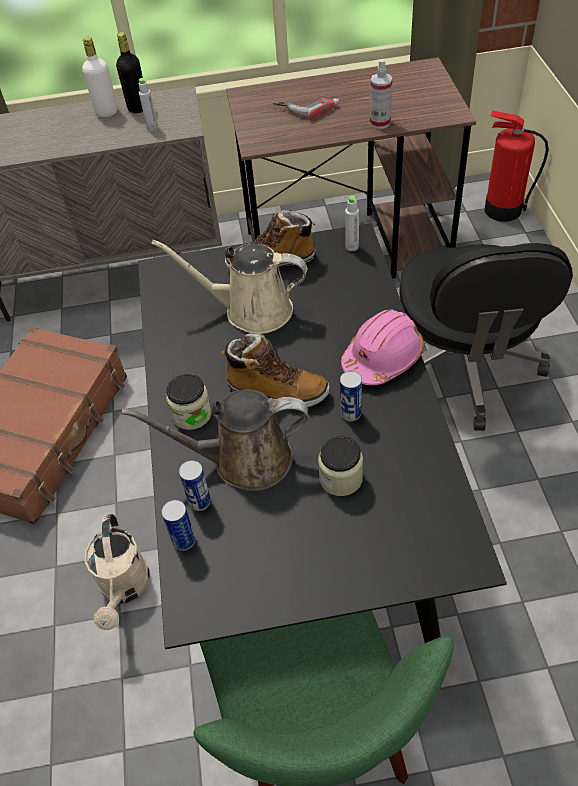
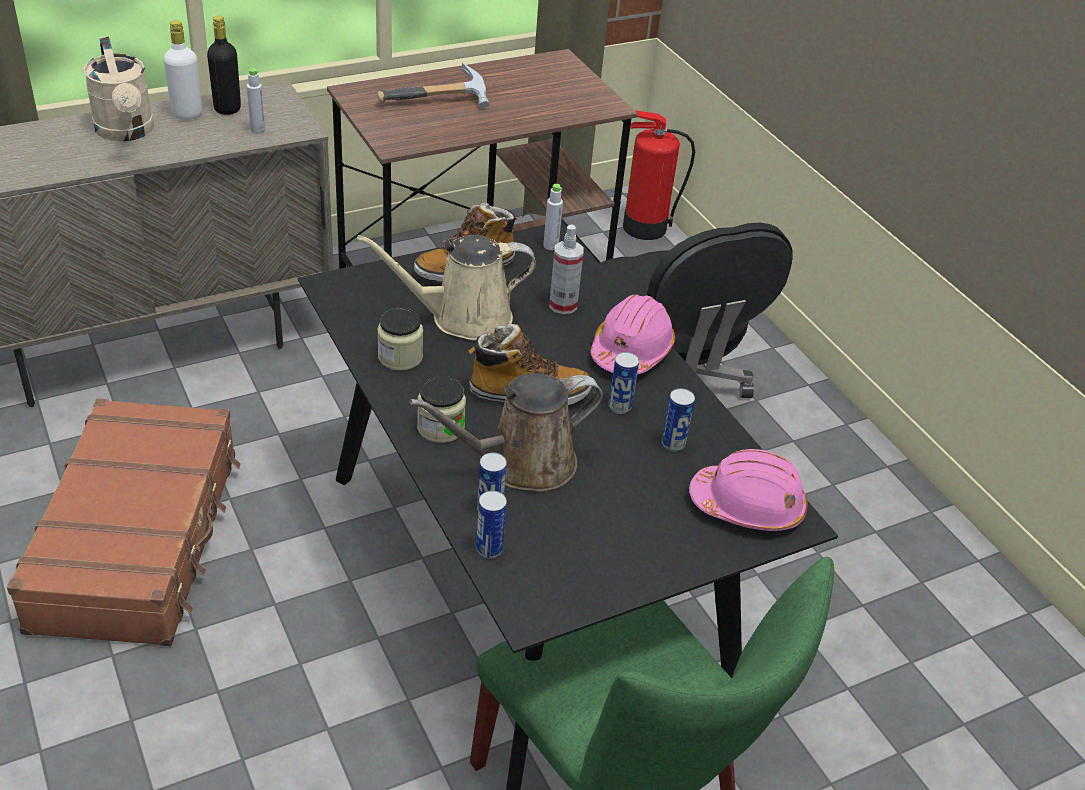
camera: 25 degrees left, 10 degrees down
(124, 589) = (324, 699): beige watering can -> beige watering can (126, 132)
(307, 106) = (437, 103): power drill -> hammer
(341, 478) = (635, 467): jar -> jar (400, 357)
(380, 123) = (531, 118): spray bottle -> spray bottle (563, 305)
(384, 458) = (673, 444): none -> can
(429, 536) = (748, 506): none -> pink hard hat

